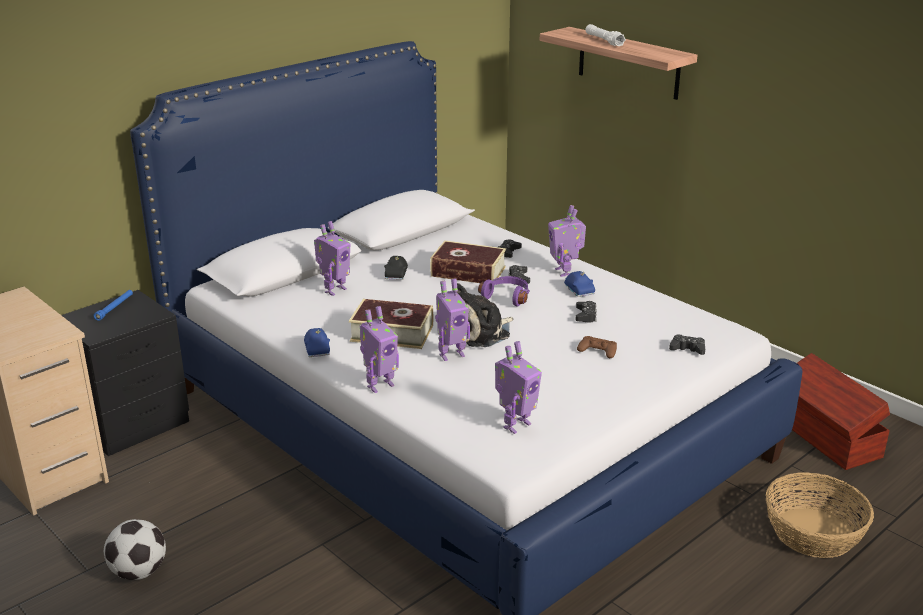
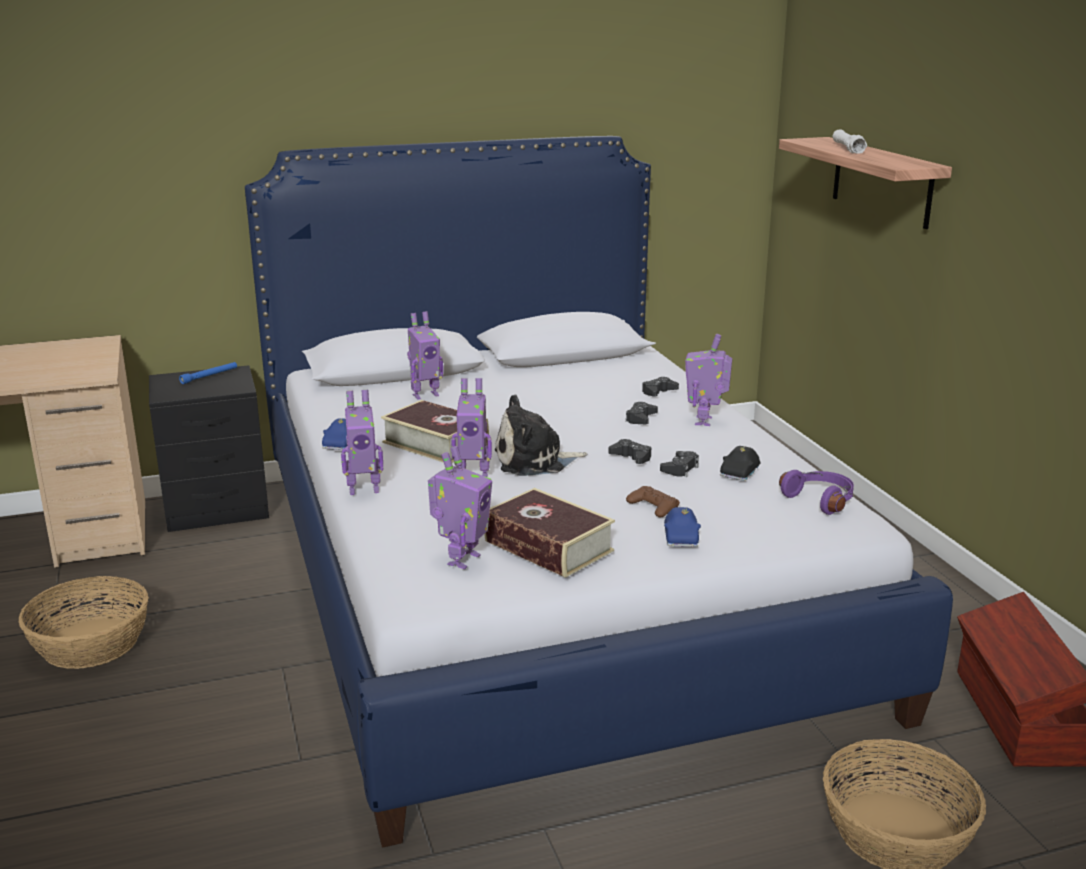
camera: 25 degrees right, 5 degrees down
(139, 572) = (90, 644): football -> basket
(396, 275) = (507, 392): black toy car -> black toy car (740, 474)
(468, 271) = (590, 402): book -> book (548, 546)
(507, 297) = (606, 433): purple headphones -> purple headphones (821, 500)
(515, 425) = (461, 559): toy robot -> toy robot turned 45 degrees counterclockwise
(579, 291) = (701, 443): blue toy car -> blue toy car (681, 538)
(687, 349) = (772, 528): black game controller -> black game controller (631, 457)

